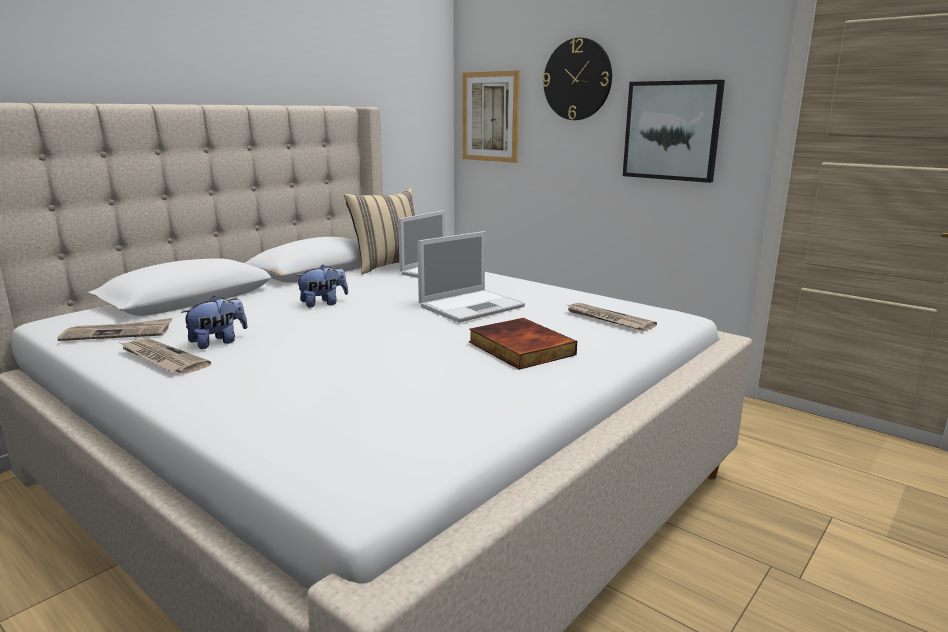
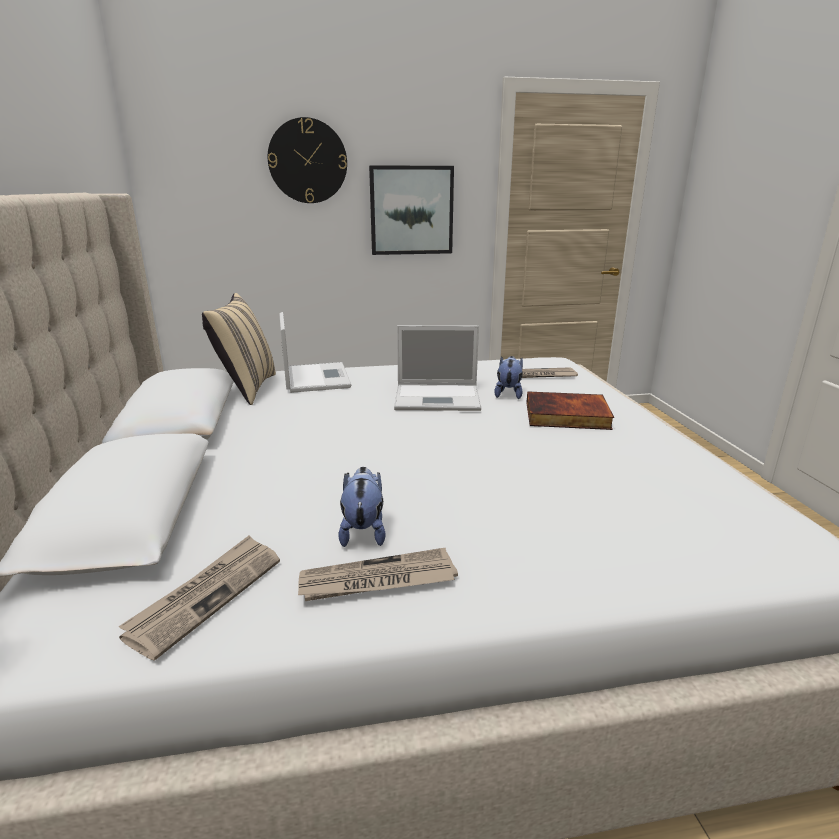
camera: 50 degrees left, 5 degrees up
(323, 303) = (318, 446): plush toy -> plush toy (508, 393)
(473, 306) = (439, 398): laptop -> laptop turned 90 degrees clockwise
(490, 117) = (196, 201): picture -> none

